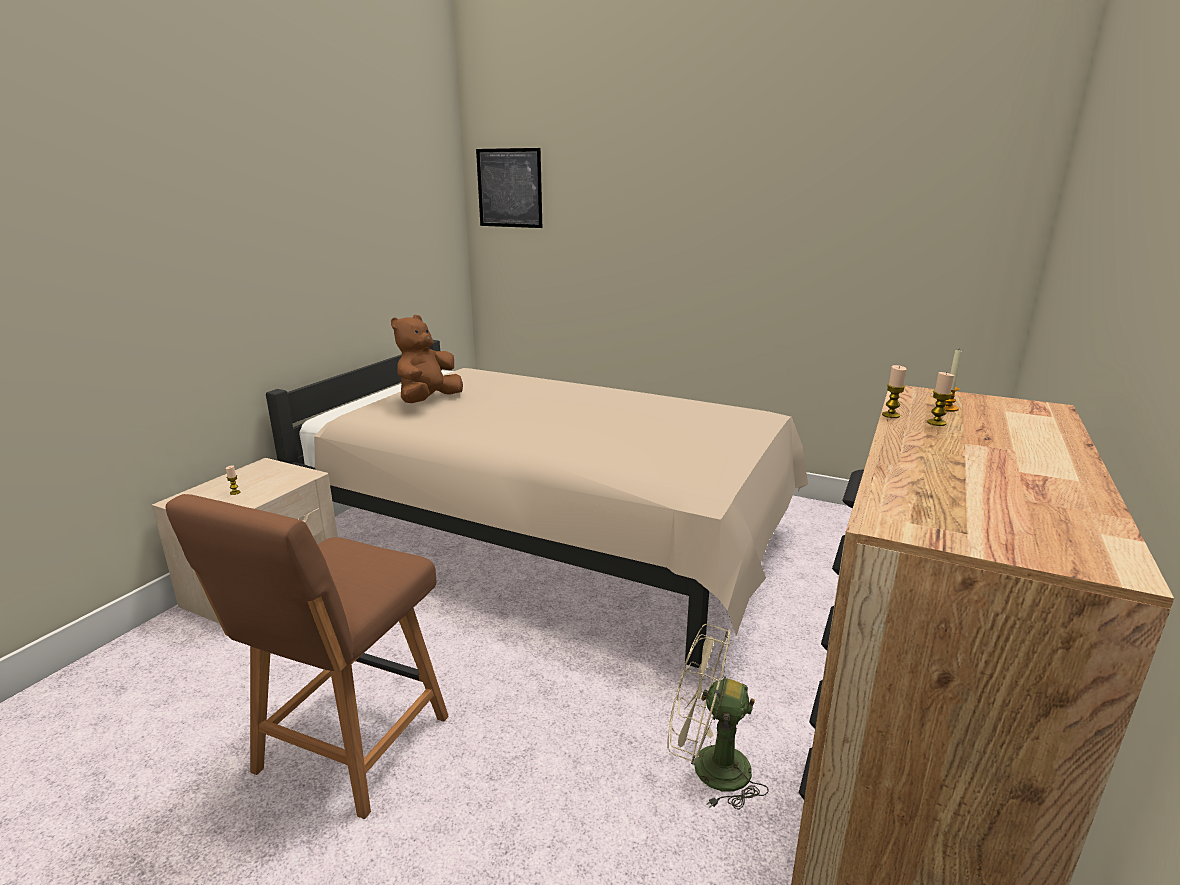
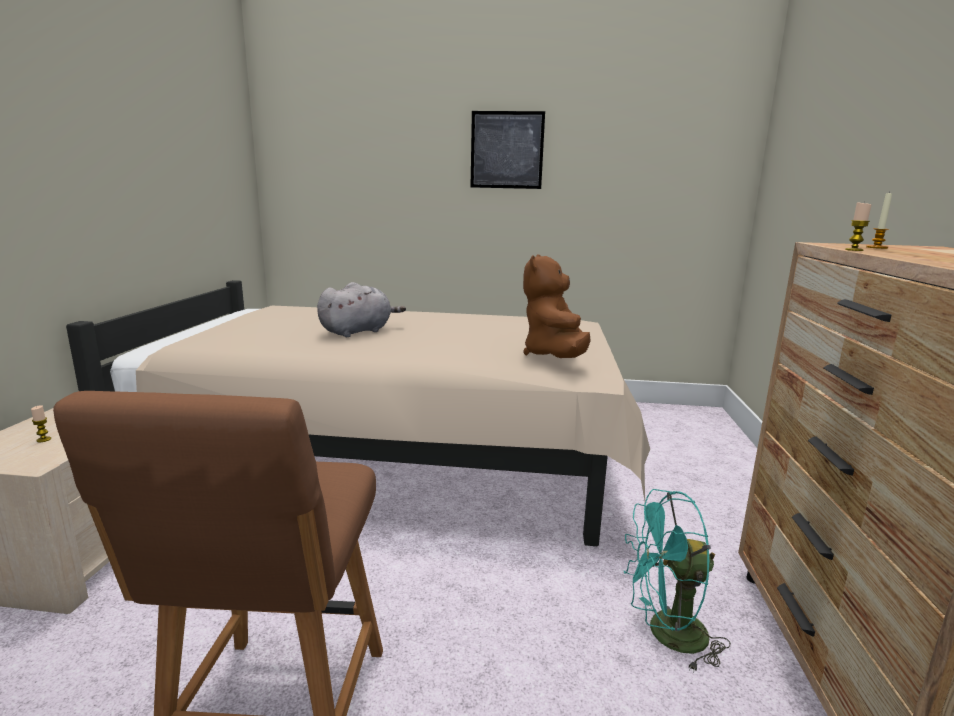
camera: 20 degrees left, 5 degrees down
(428, 401) = (259, 329): brown plush toy -> brown plush toy (555, 356)
(509, 188) = (303, 136): picture -> picture (507, 150)
(514, 411) = (358, 331): none -> grey plush toy
(708, 768) = (666, 635): beige fan -> turquoise fan
(936, 423) = (897, 252): candle -> none

